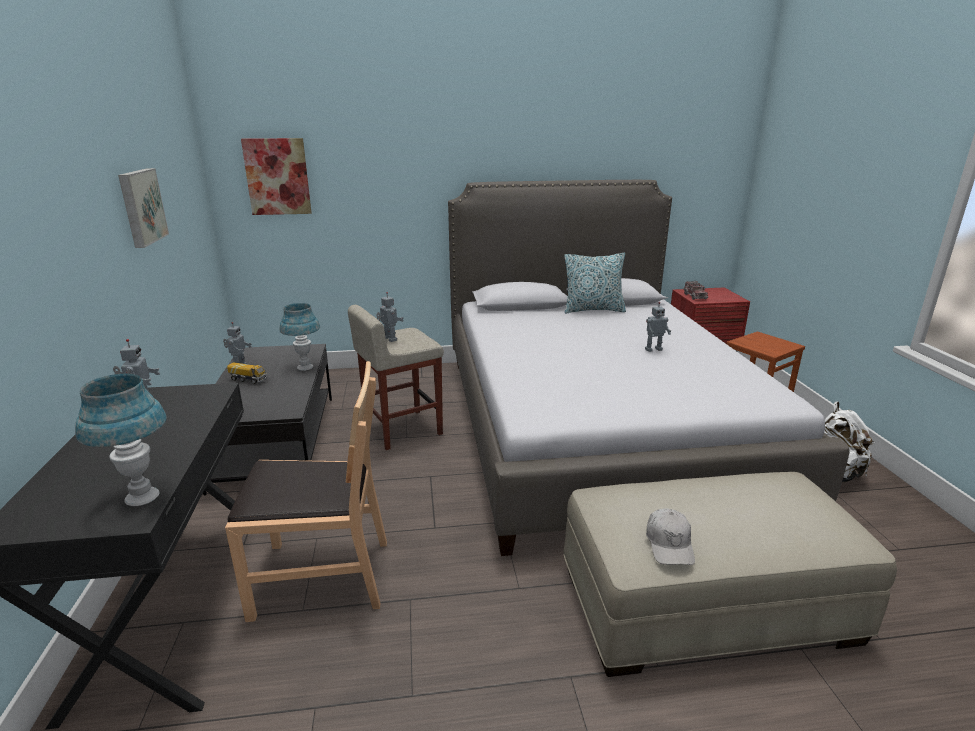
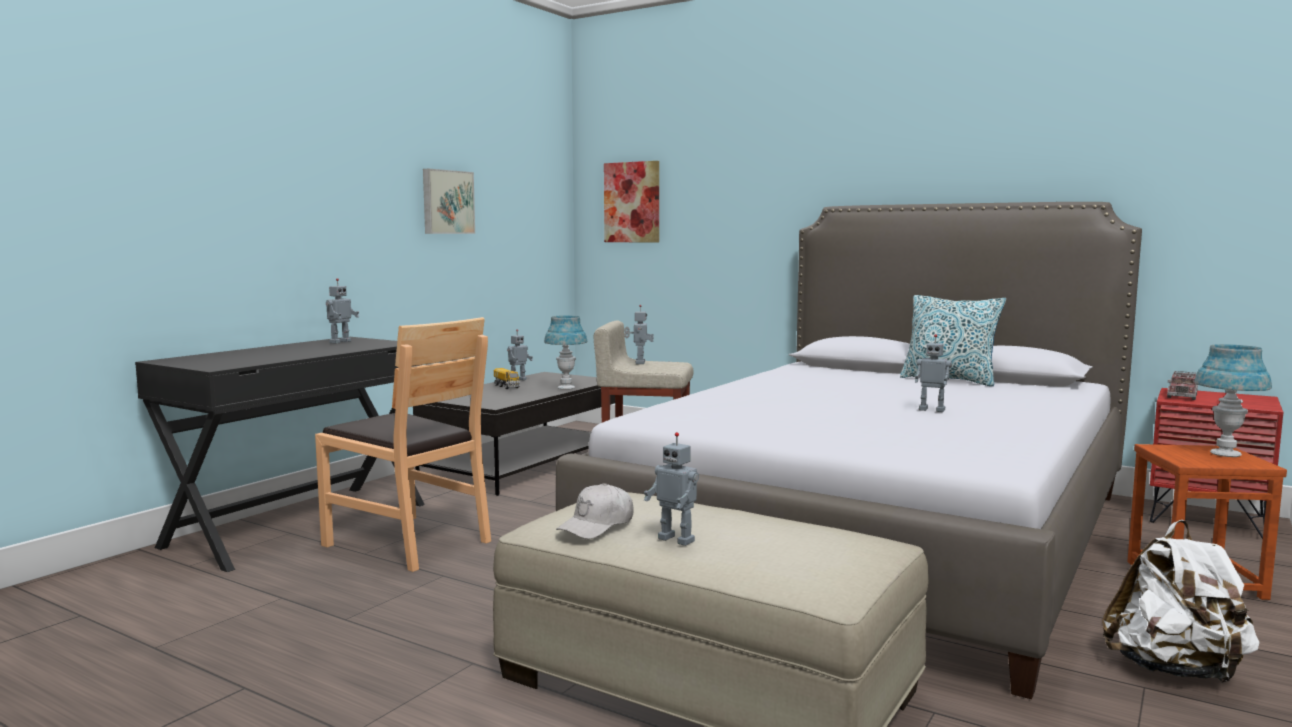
camera: 40 degrees right, 15 degrees down
(142, 497) = (239, 363): blue table lamp -> blue table lamp (1225, 454)
(730, 534) = (677, 539): none -> toy robot

